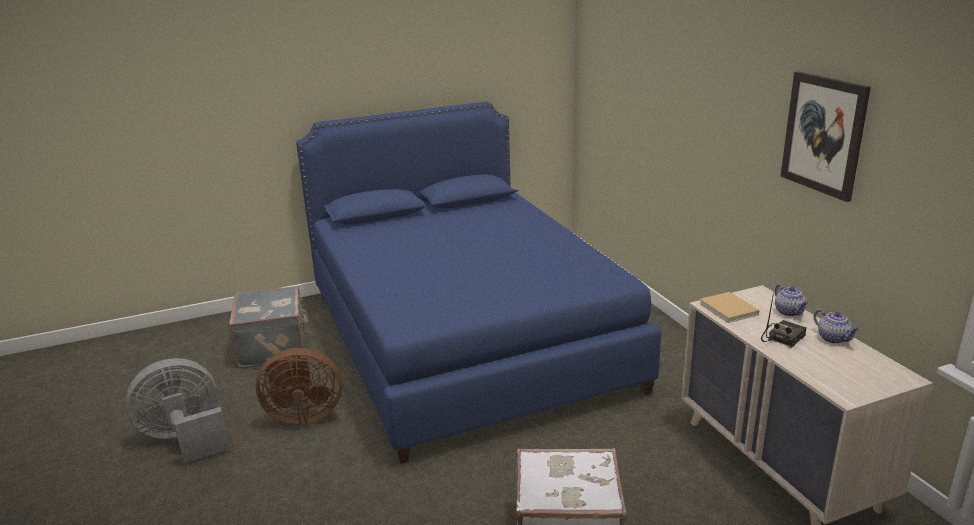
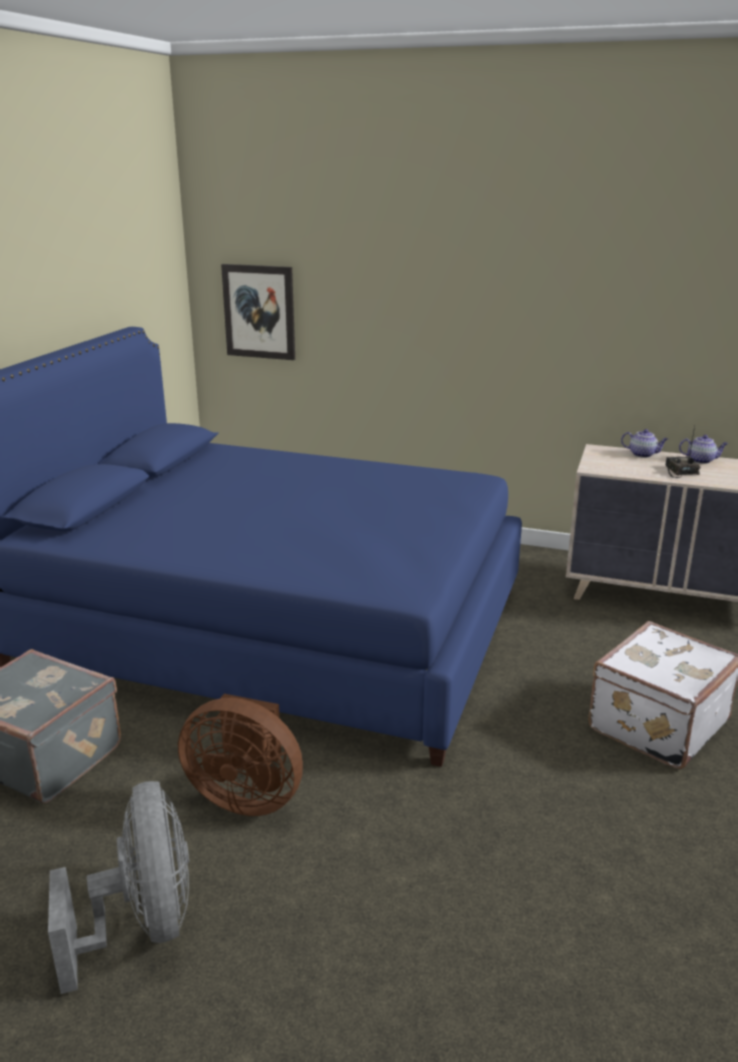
camera: 50 degrees left, 0 degrees up
(185, 439) = (143, 924): grey fan -> grey fan turned 150 degrees clockwise
(302, 415) = (246, 796): brown fan -> brown fan turned 75 degrees clockwise
(729, 310) = (610, 467): beige book -> none
(824, 134) = (624, 286): picture -> picture (259, 312)

